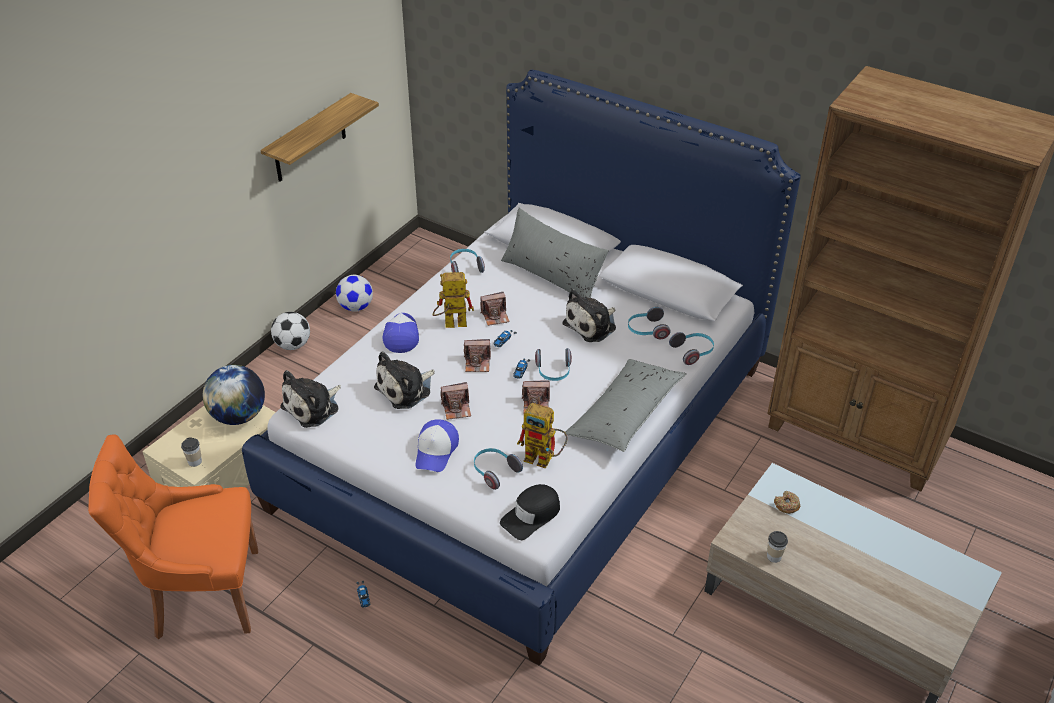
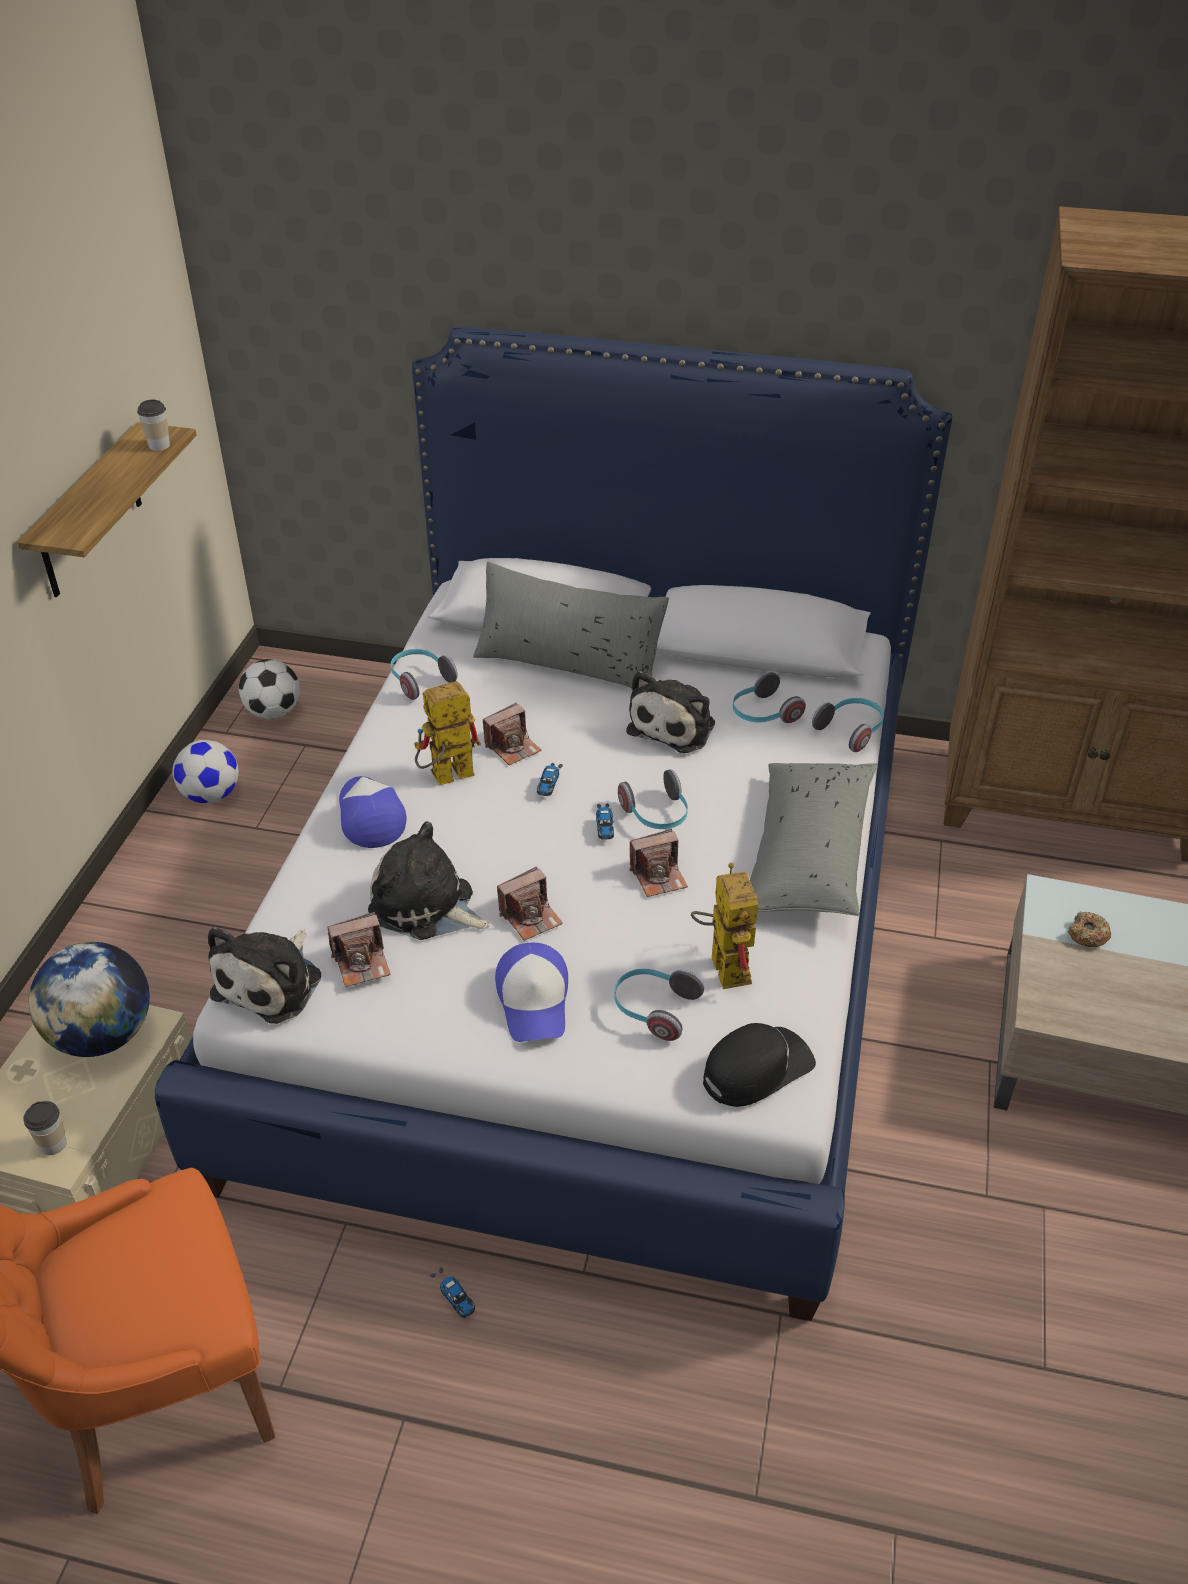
camera: 20 degrees left, 0 degrees up
(293, 345) = (128, 884): football -> football (274, 712)
(406, 389) = (426, 906): plush toy -> plush toy turned 90 degrees clockwise
(477, 363) = (525, 831): camera -> camera (362, 963)
(531, 515) = (757, 1068): black cap -> black cap turned 150 degrees counterclockwise
(544, 459) = (722, 963): toy robot -> toy robot turned 105 degrees counterclockwise
(774, 556) = (1118, 1021): cup -> cup (159, 445)

